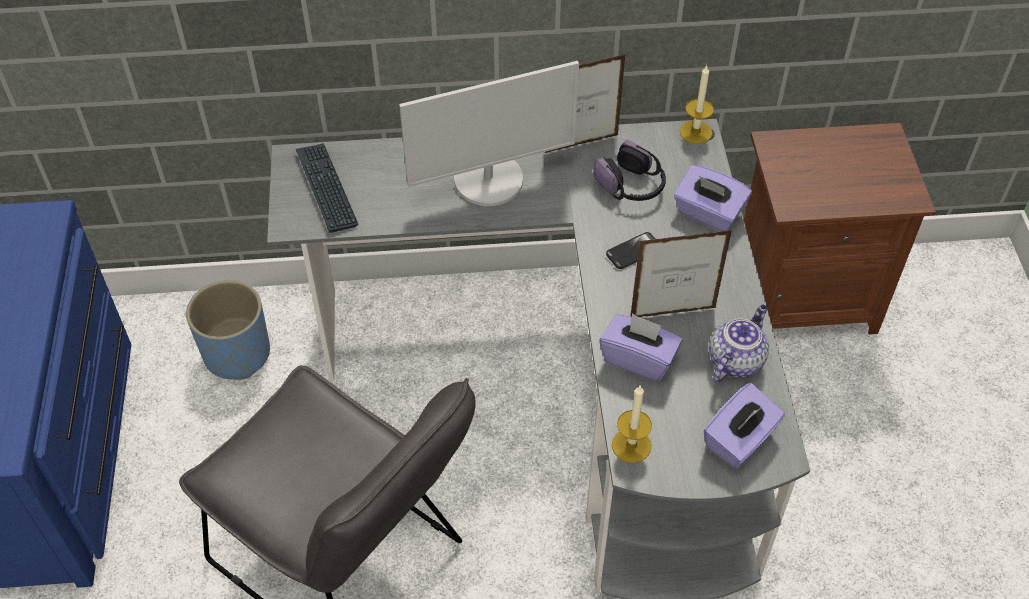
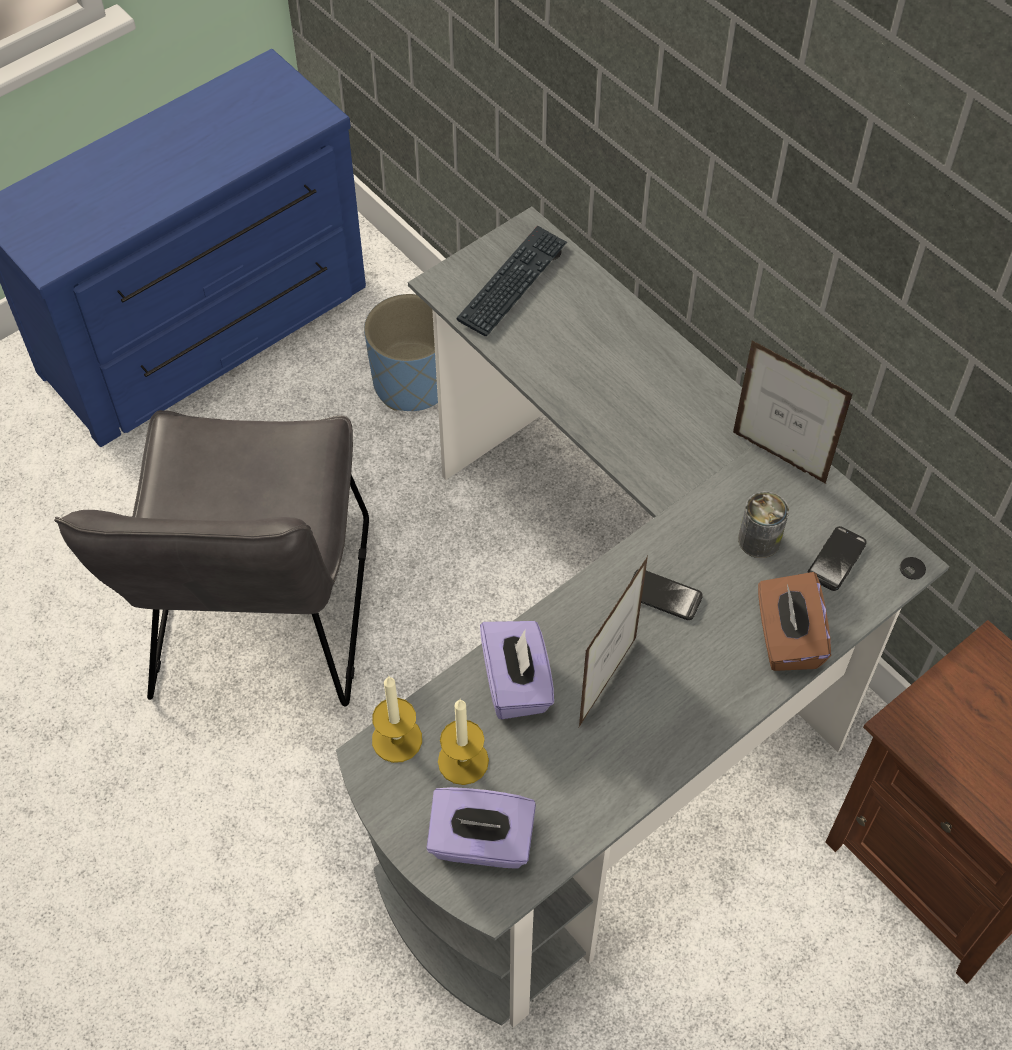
camera: 55 degrees right, 5 degrees up
(489, 180) = (647, 407): monitor -> none
(631, 186) = (759, 540): headphones -> can
(673, 161) = (836, 559): none -> phone
(673, 313) = (607, 682): picture frame -> picture frame turned 75 degrees clockwise
(695, 132) = (903, 556): candle -> candle (463, 761)
(708, 213) = (787, 638): purple tissue box -> brown tissue box
(735, 360) = (591, 780): teapot -> none

